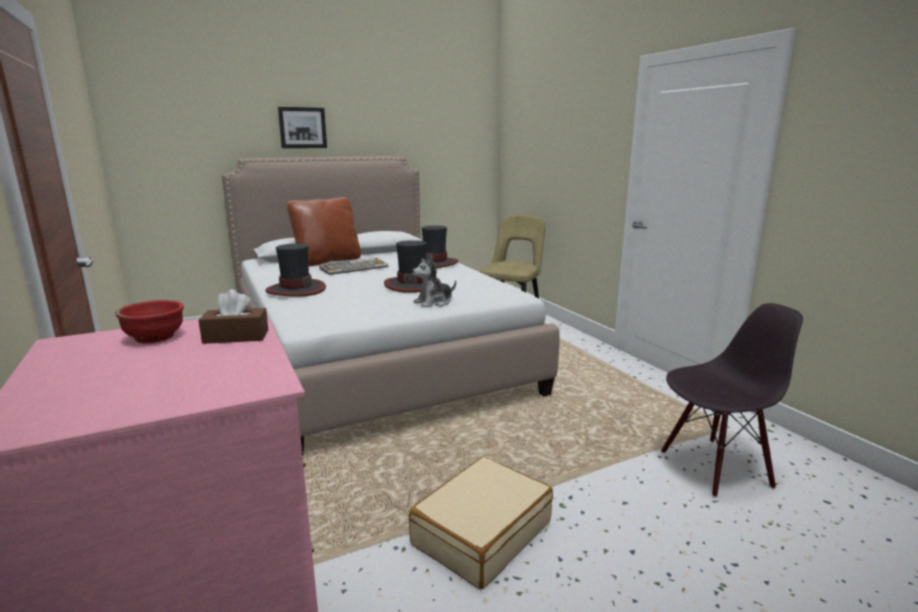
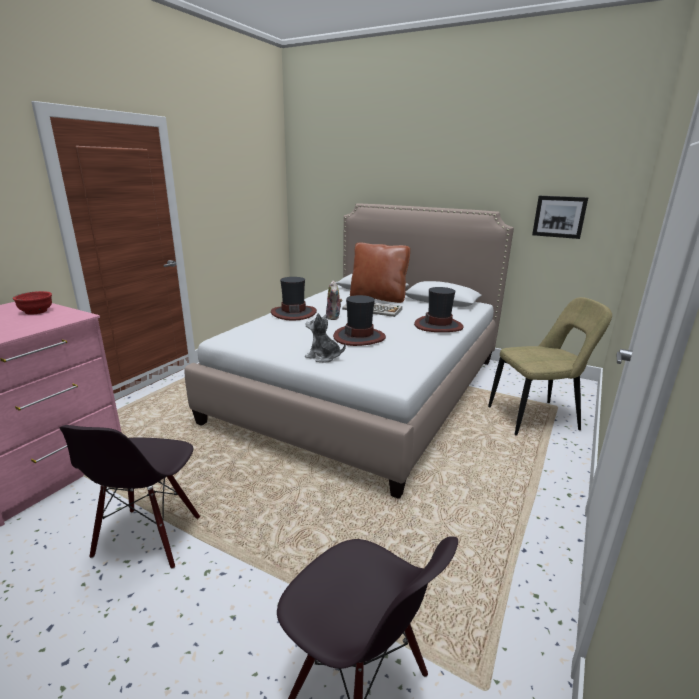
camera: 55 degrees right, 5 degrees up
(236, 337) = (39, 324): brown tissue box -> none
(302, 127) = (411, 179): picture -> picture (559, 216)
(344, 281) = (334, 317): none -> plush toy
(481, 533) = (149, 537): beige suitcase -> black chair

